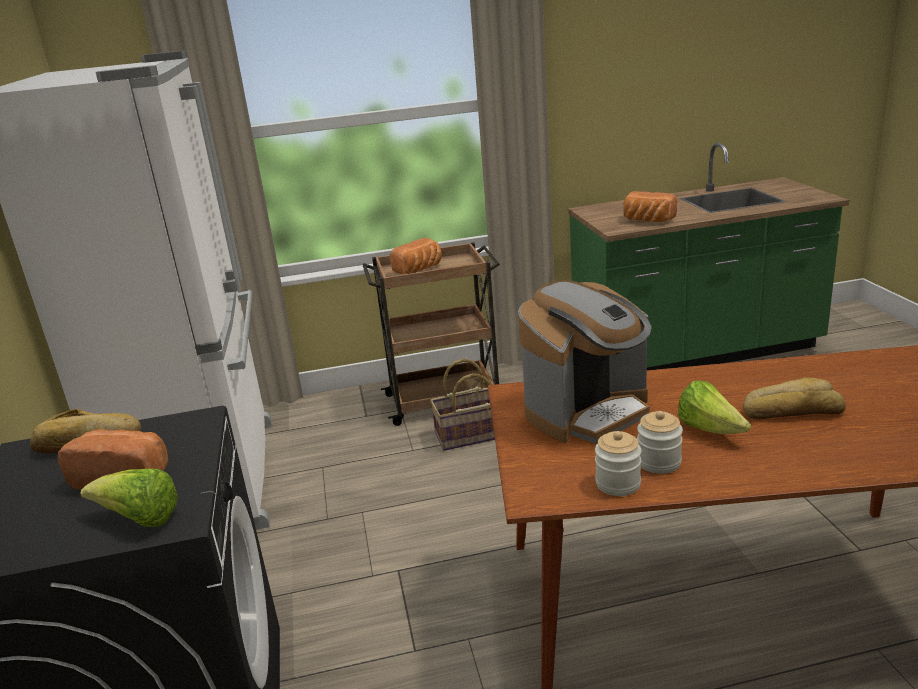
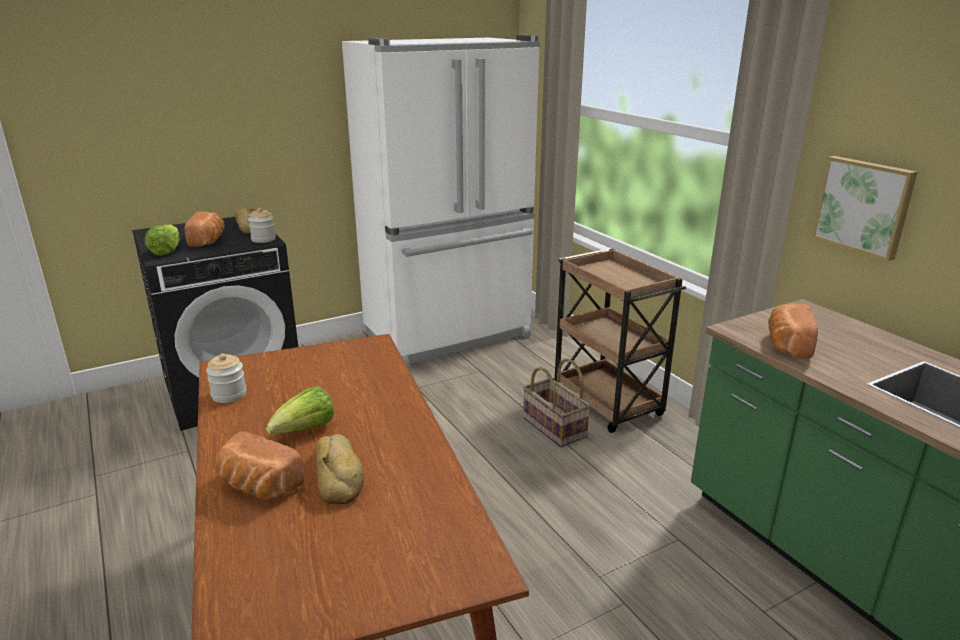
camera: 70 degrees right, 0 degrees up
(420, 269) = (612, 273): bread -> bread (257, 487)
(588, 412) = (339, 375): coffee machine -> none
(589, 121) = (863, 206): none -> picture
(659, 462) = (255, 409): jar -> jar (263, 239)

